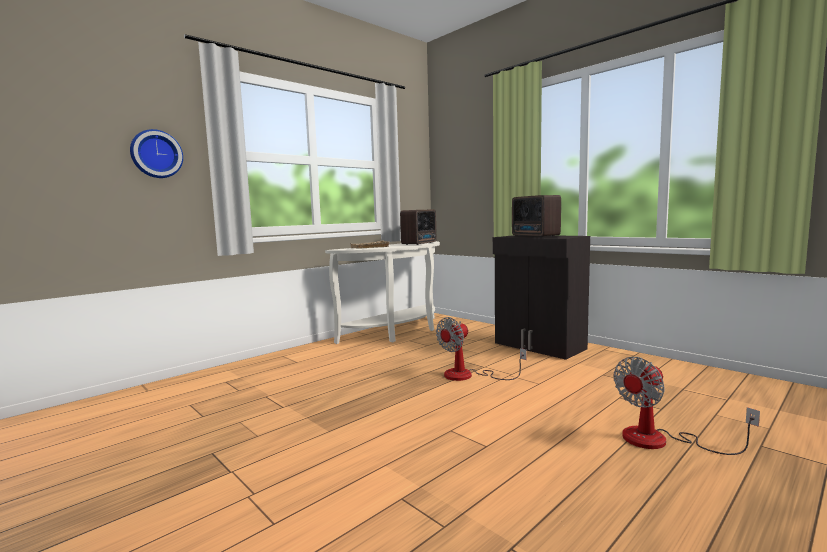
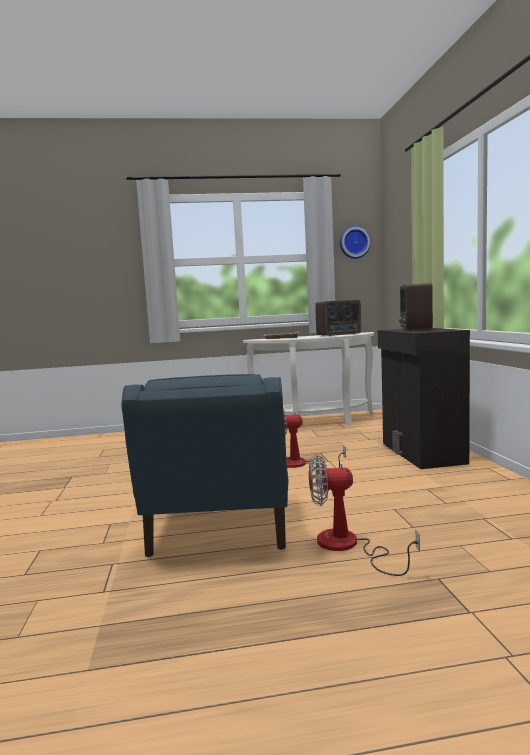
camera: 35 degrees right, 0 degrees up
(156, 154) = (111, 268): wall clock -> wall clock (354, 242)
(526, 458) = (219, 526): none -> blue armchair

